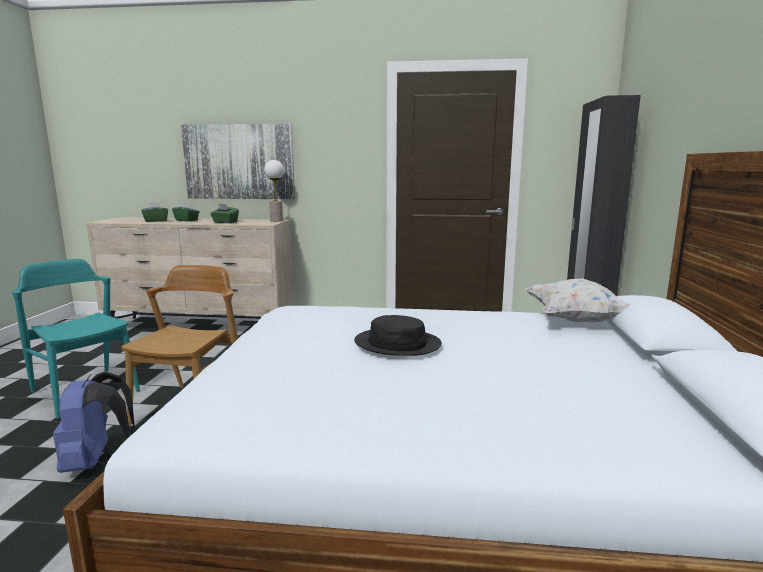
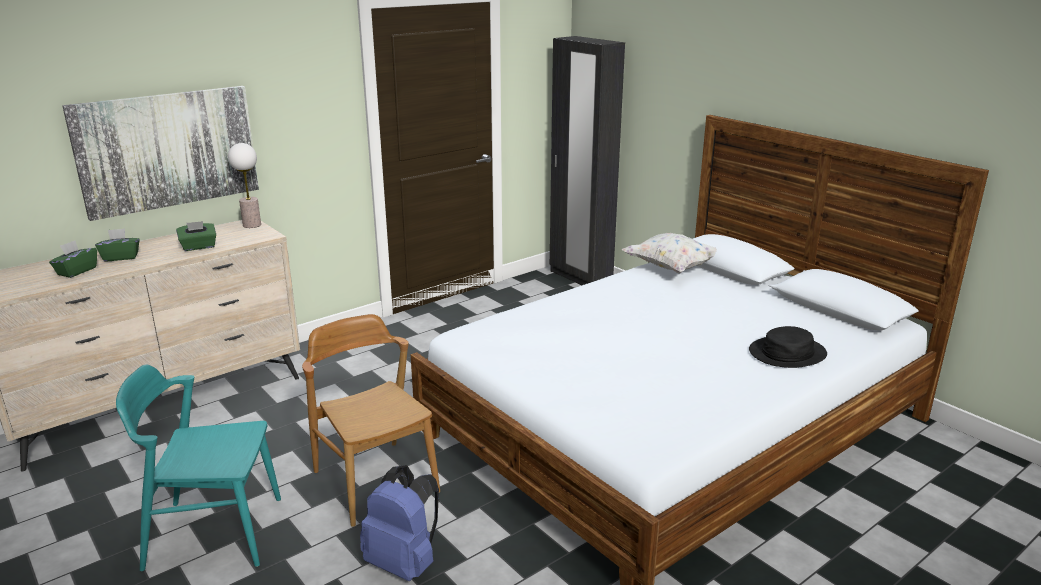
camera: 45 degrees left, 10 degrees up
(397, 344) = (626, 333): black hat -> black hat (787, 353)

